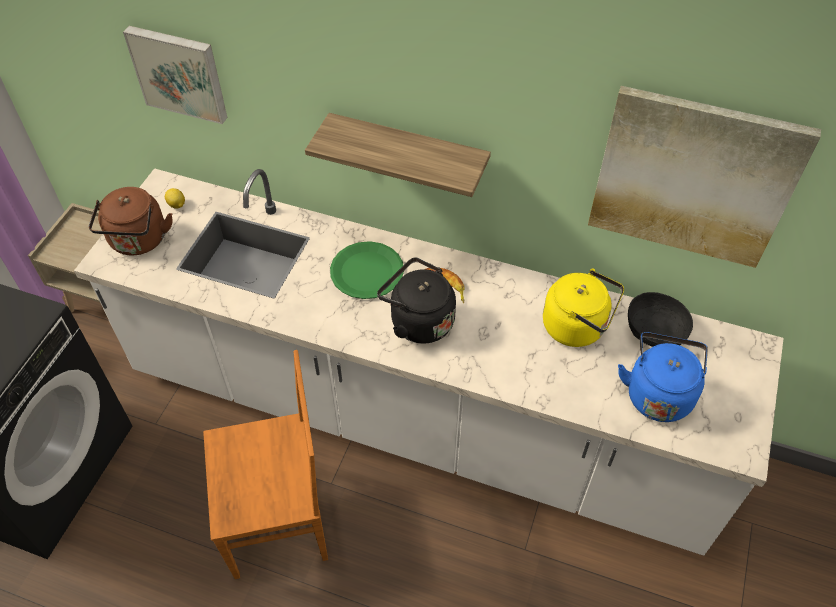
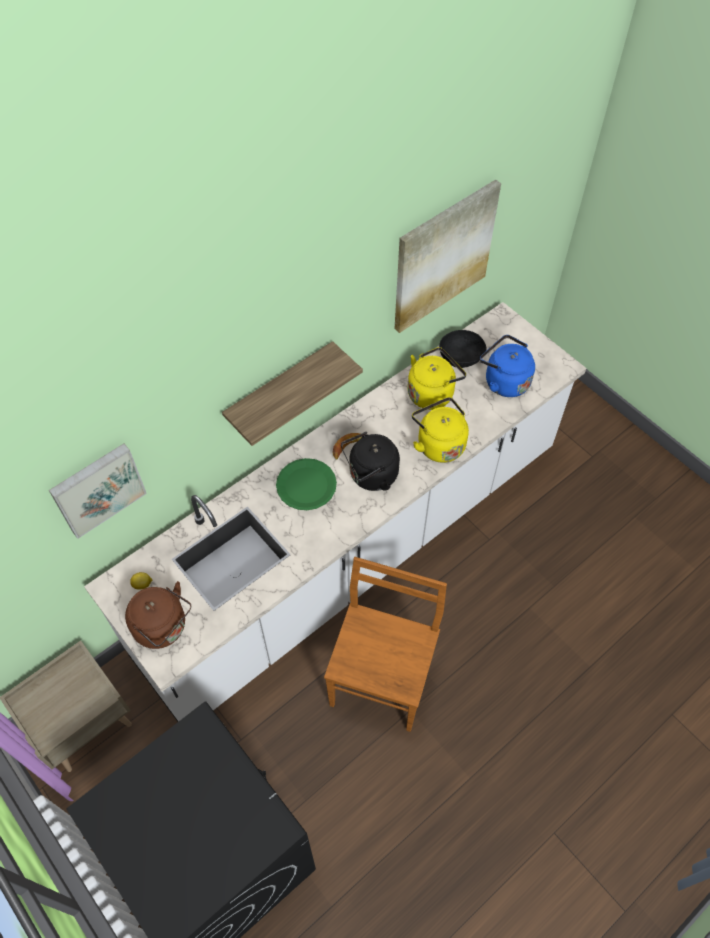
camera: 60 degrees left, 5 degrees up
(509, 365) = (438, 444): none -> yellow kettle

